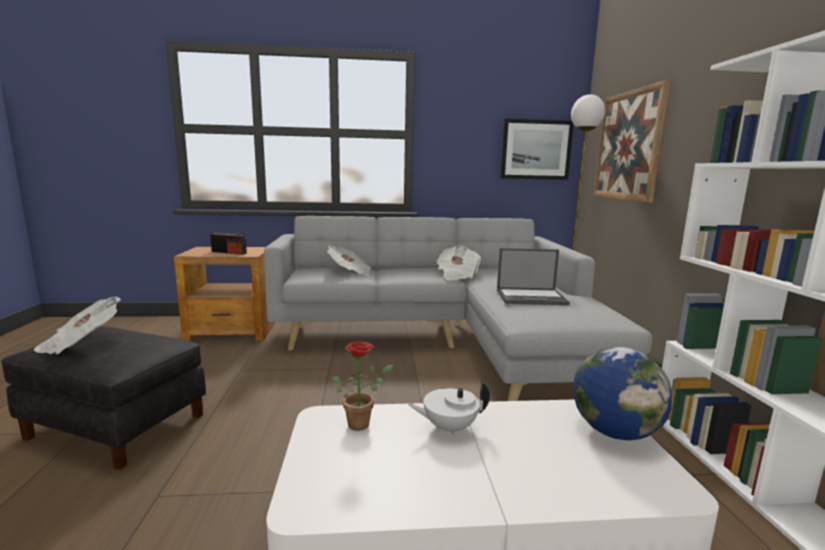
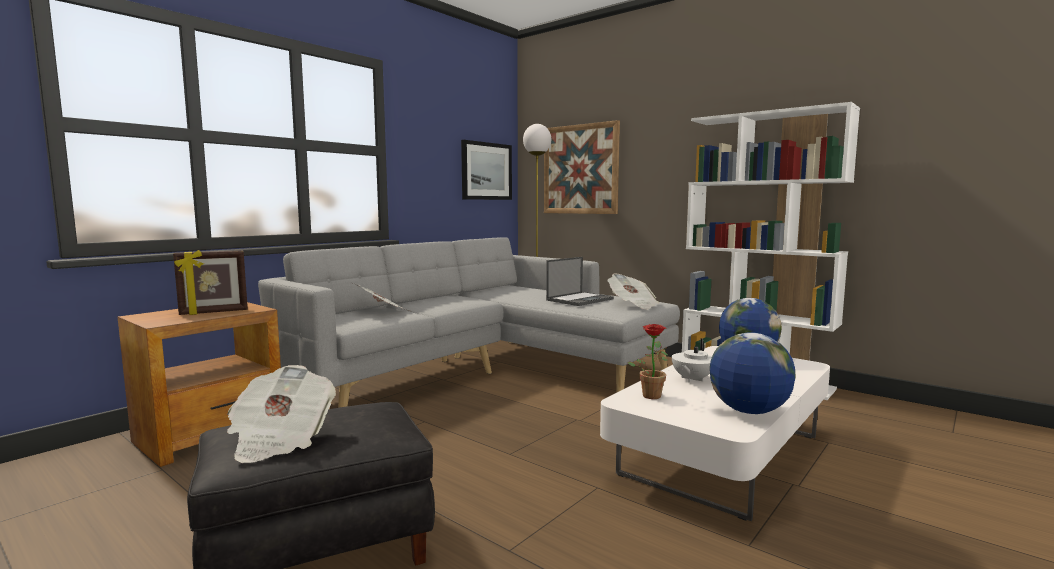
camera: 45 degrees left, 5 degrees down
(229, 252) = (214, 312): radio -> picture frame
(384, 498) = (749, 411): none -> globe
(457, 275) = (482, 297): newspaper -> newspaper (632, 305)

